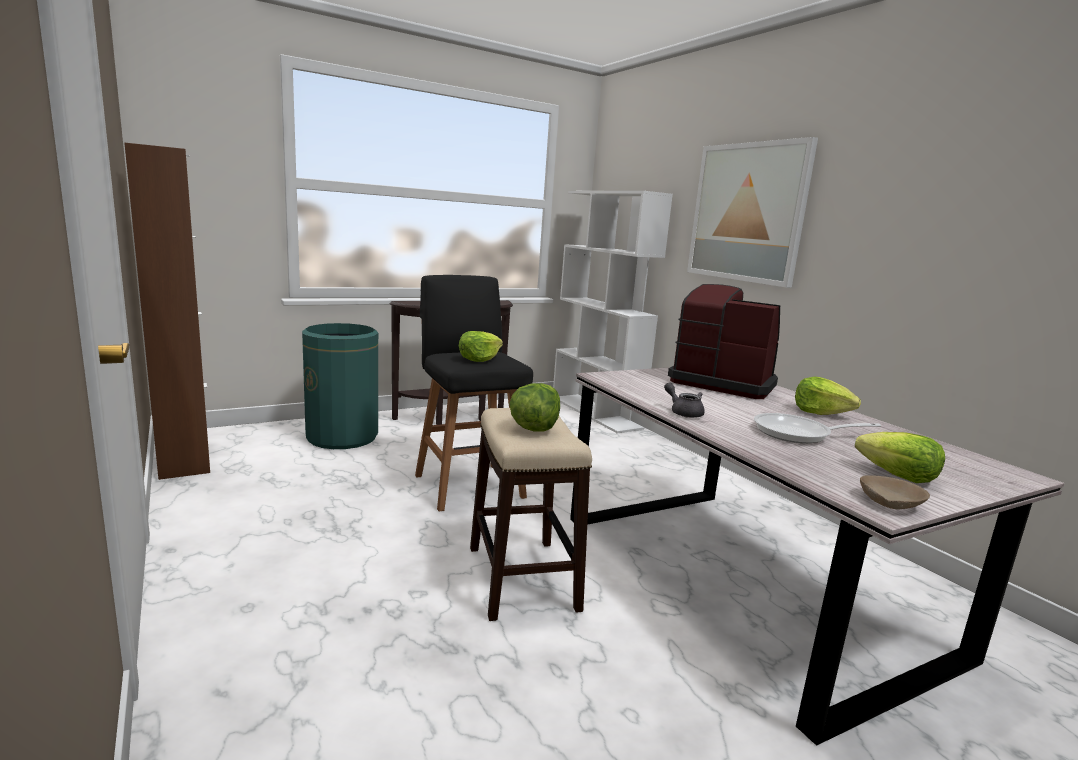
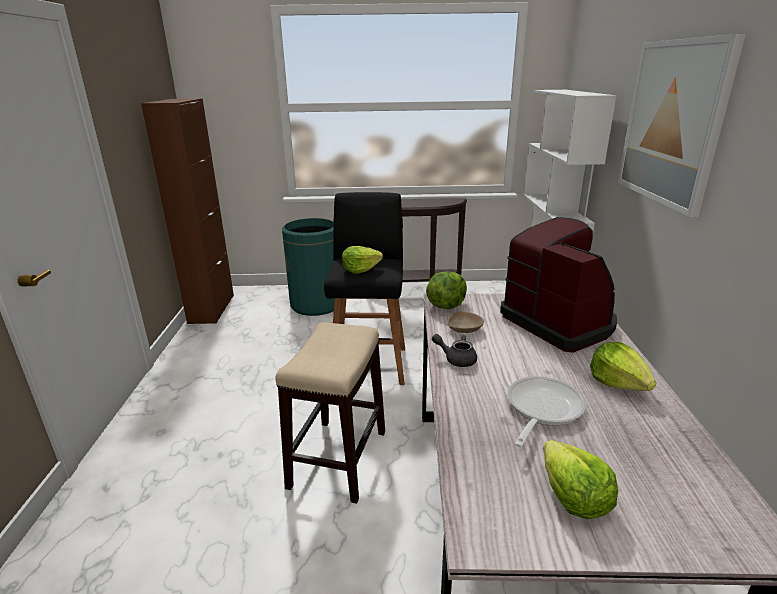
camera: 30 degrees right, 10 degrees up
(533, 429) = (329, 350): lettuce -> lettuce (446, 305)
(683, 412) = (456, 359): grey teapot -> grey teapot turned 60 degrees counterclockwise
(798, 434) = (541, 409): frying pan -> frying pan turned 90 degrees clockwise
(890, 503) = (502, 532): beige bowl -> beige bowl (464, 329)

